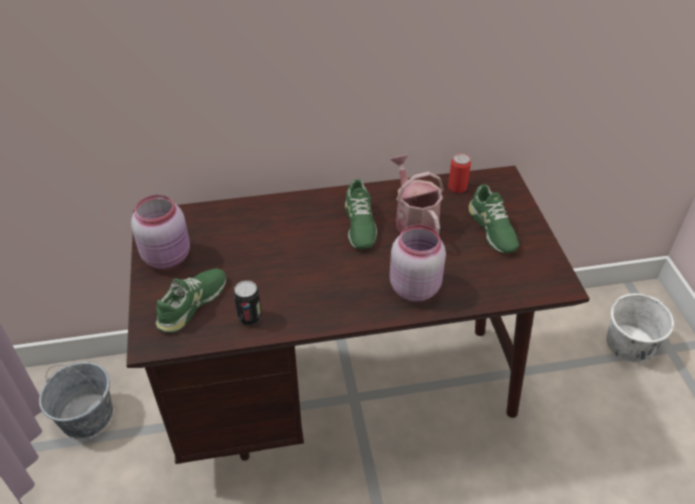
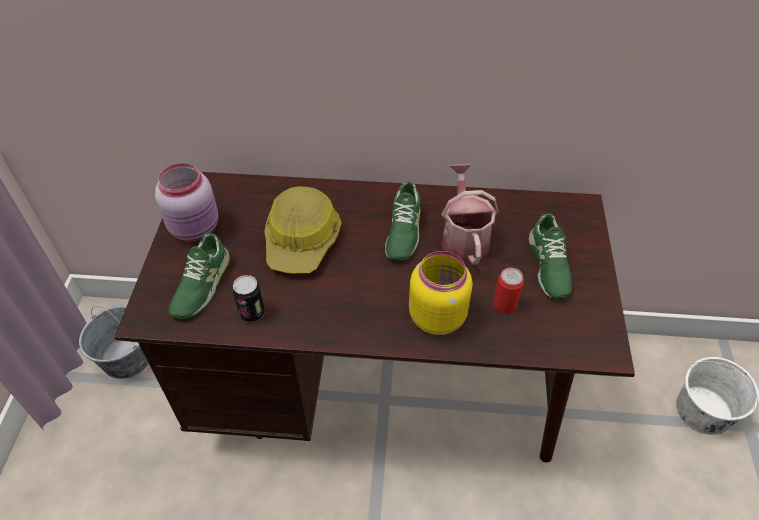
camera: 15 degrees right, 5 degrees up
(192, 304) = (201, 285): green shoe -> green shoe turned 150 degrees clockwise
(272, 248) = (302, 240): none -> hard hat
(414, 286) = (437, 315): pink jar -> yellow jar
(457, 187) = (525, 208): can -> can (504, 304)

